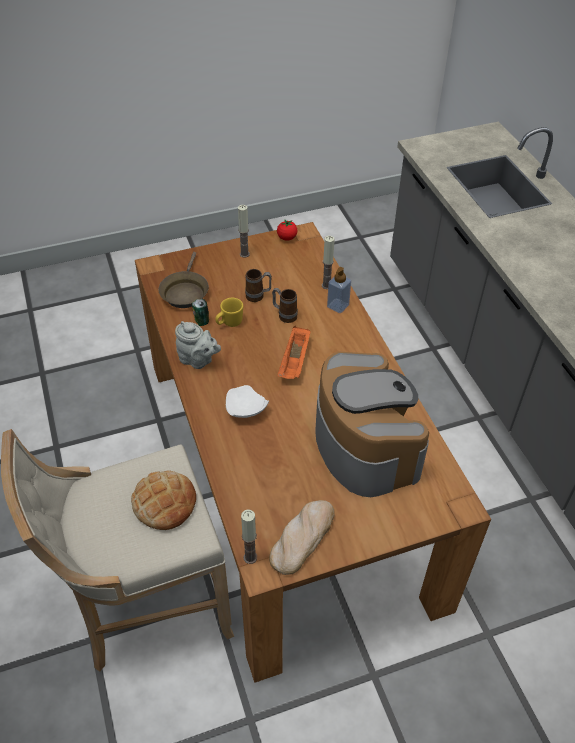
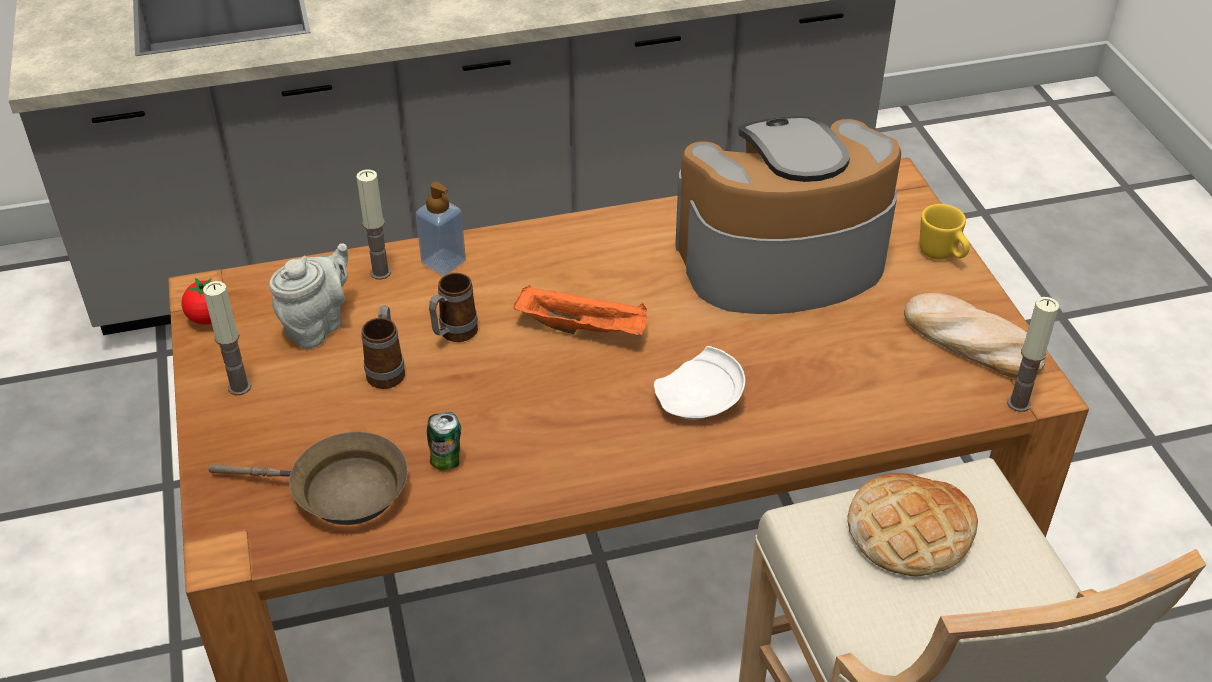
camera: 85 degrees left, 5 degrees down
(198, 360) = (563, 468): grey teapot -> grey teapot (317, 325)
(229, 323) = (460, 417): yellow mug -> yellow mug (942, 255)

